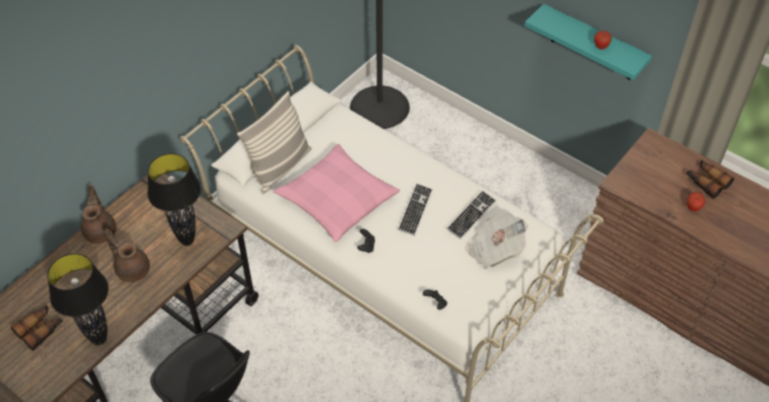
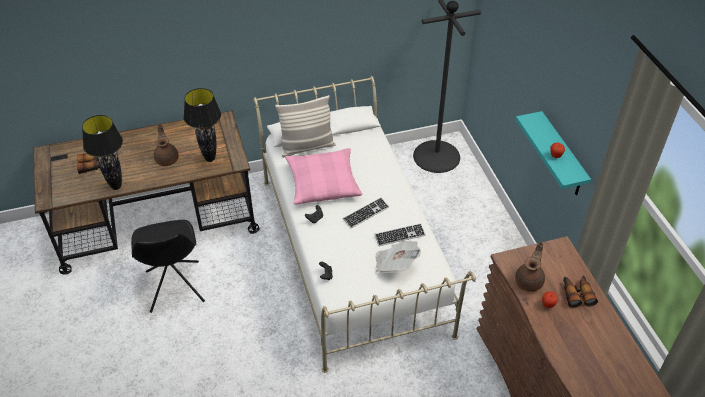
camera: 35 degrees right, 5 degrees down
(101, 231) = (170, 130): brown teapot -> brown teapot (529, 281)

